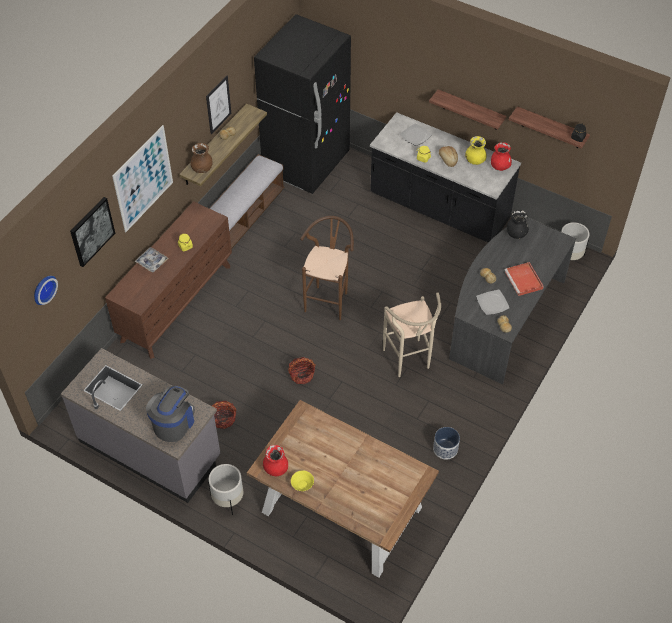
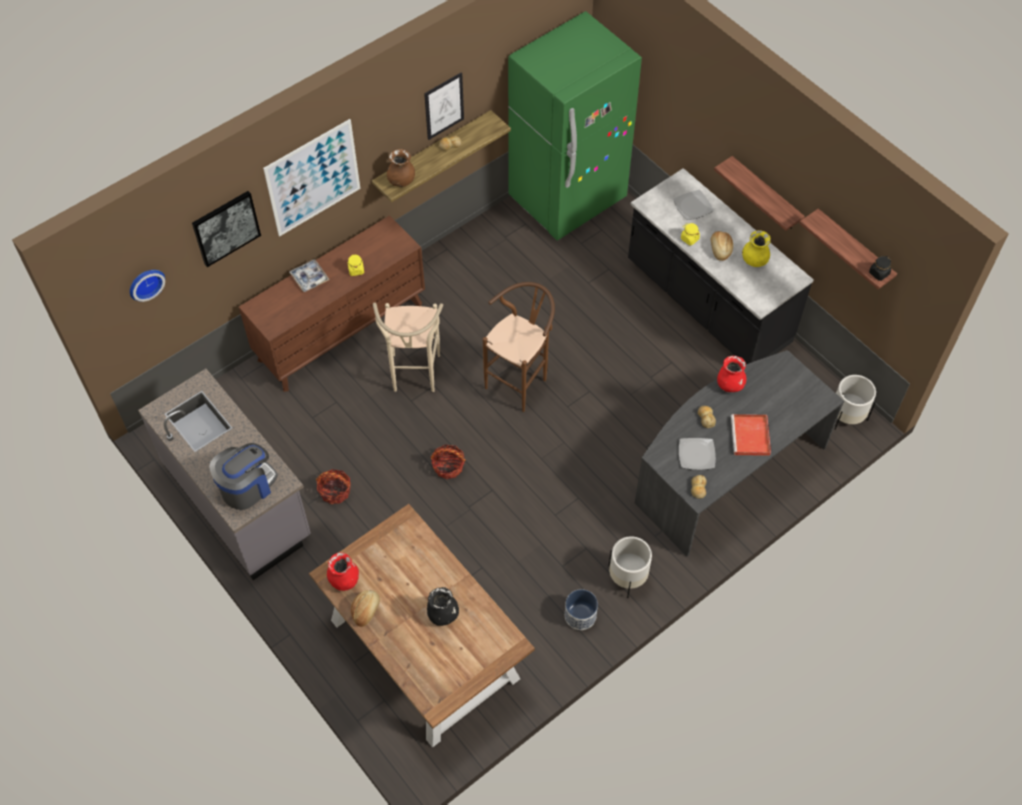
camera: 20 degrees right, 5 degrees up
(228, 499) = (300, 591): white planter -> white planter (628, 577)
(244, 216) = (465, 246): bench -> none
(302, 485) = (366, 610): yellow bowl -> bread
(306, 163) = (567, 198): black fridge -> green fridge
(409, 362) = (583, 491): beige stool -> beige stool (414, 378)
(499, 166) = (783, 277): red vase -> red vase (730, 384)
(516, 234) = (768, 372): black vase -> black vase (442, 614)

